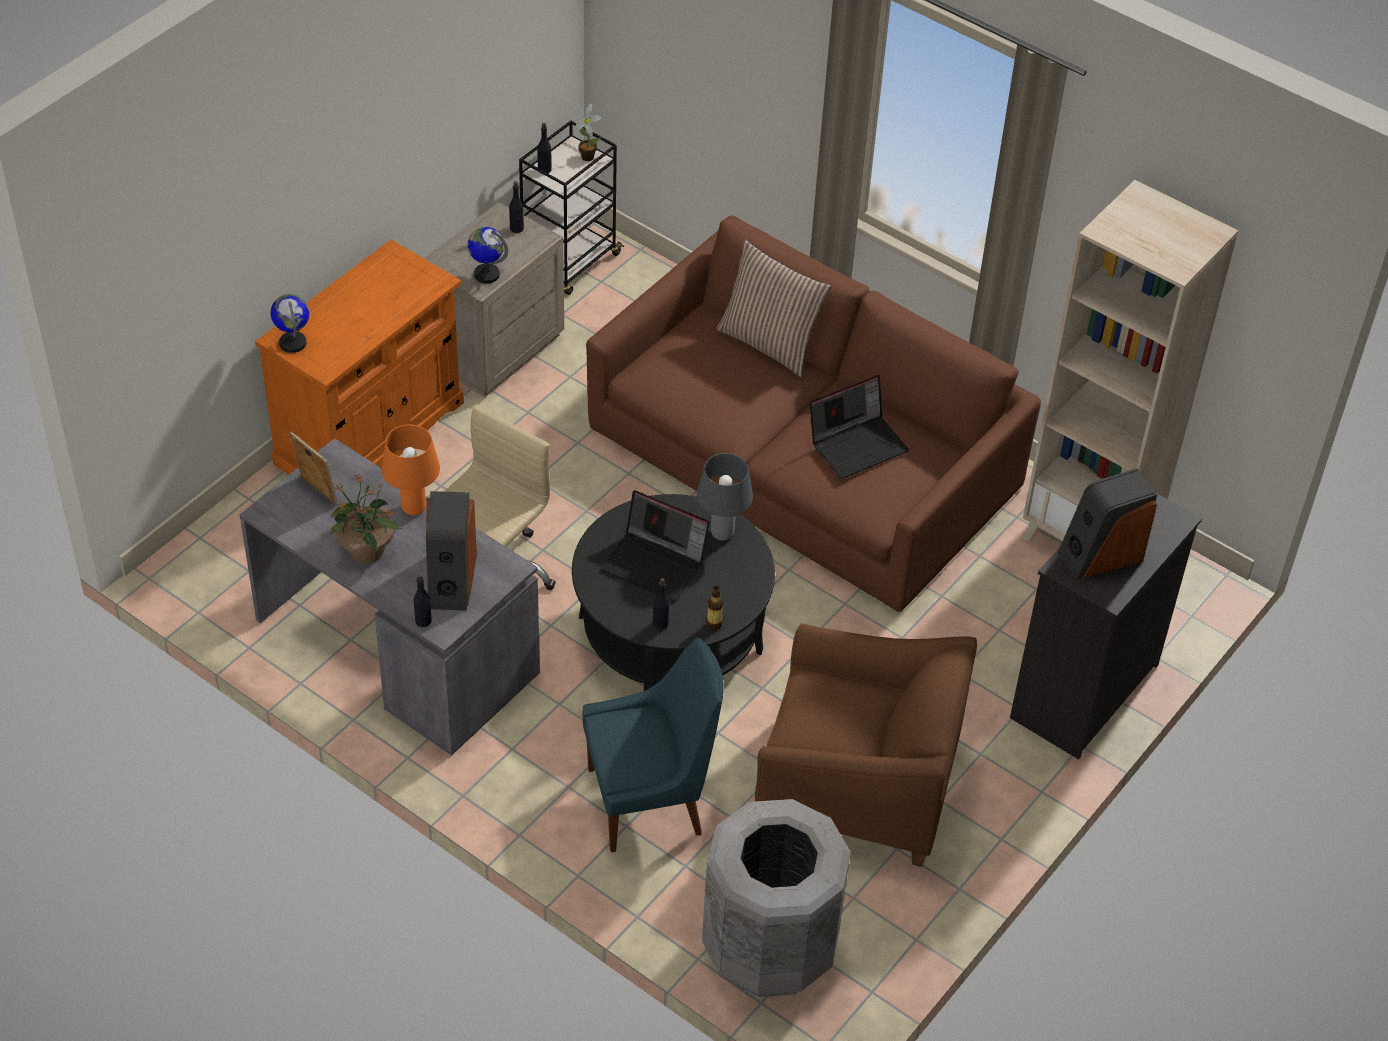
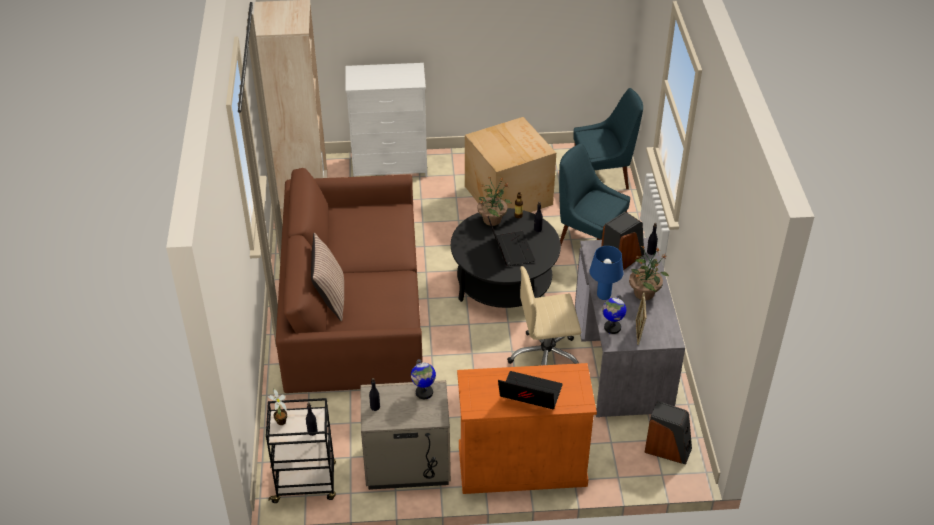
camera: 130 degrees left, 5 degrees down
(293, 343) = (579, 396): globe -> globe (612, 327)
(413, 508) = (604, 296): orange table lamp -> blue table lamp
(722, 534) = (468, 241): grey table lamp -> none
(738, 591) = (492, 219): none -> potted plant
(769, 948) = (603, 176): grey trash can -> blue chair
(857, 785) = (509, 194): brown armchair -> cardboard box
(858, 444) = (365, 234): laptop -> laptop (529, 395)
(1082, 691) = (390, 166): black dresser -> white dresser
(1100, 555) = (398, 77): speaker -> speaker (667, 449)

